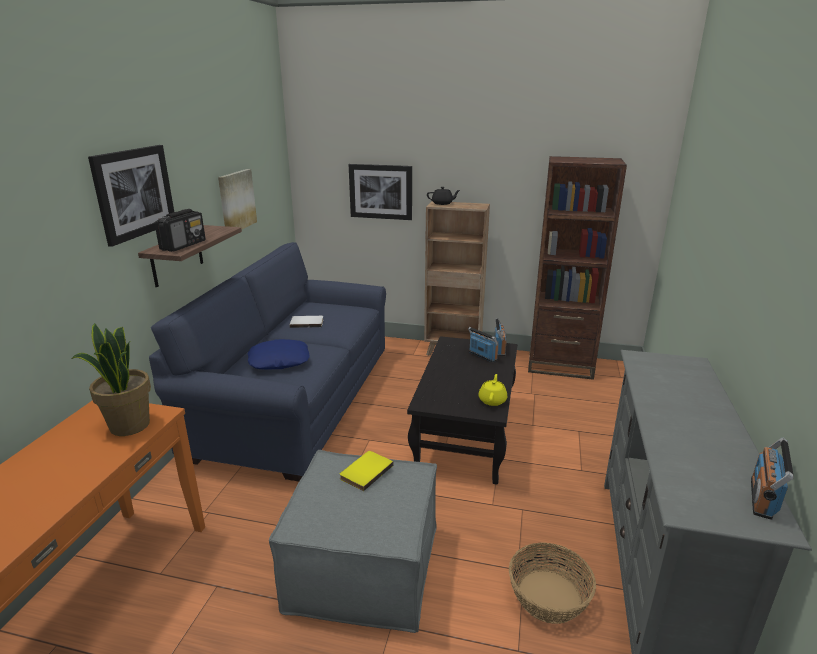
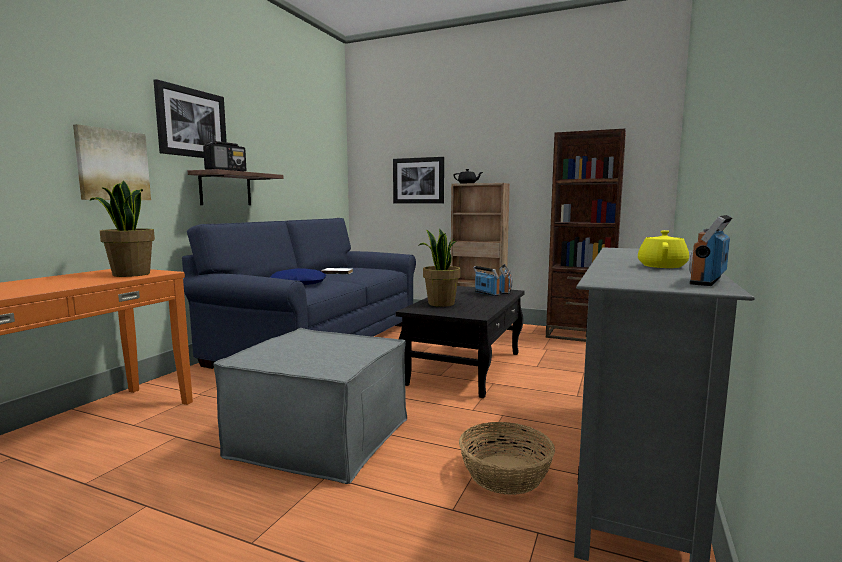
camera: 10 degrees right, 15 degrees down
(236, 200) = (291, 169): picture -> picture (112, 165)
(365, 471) = (332, 337): yellow book -> none
(445, 386) = (440, 303): none -> potted plant
(492, 400) = (481, 311): yellow teapot -> yellow teapot (662, 266)

